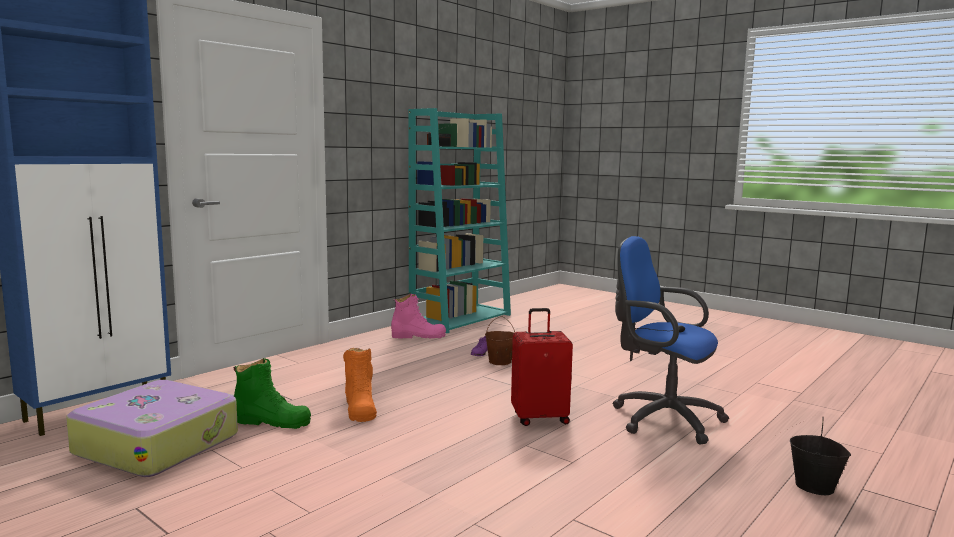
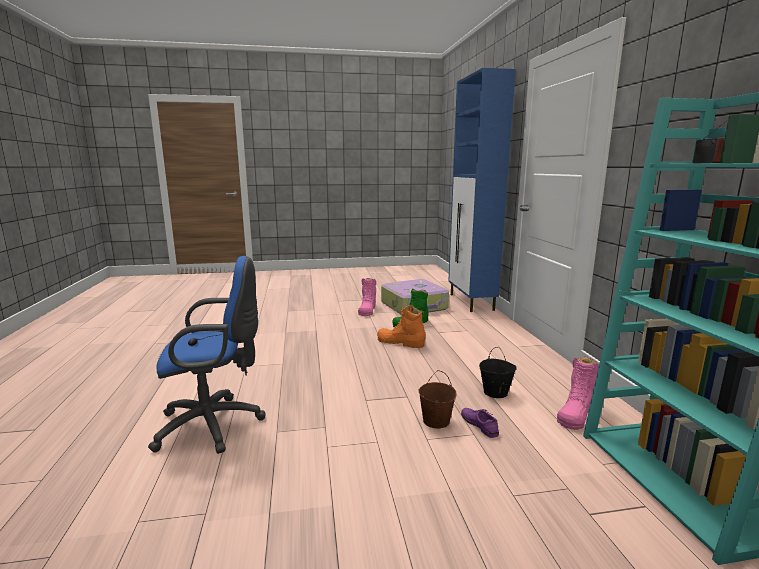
camera: 130 degrees right, 5 degrees up
(223, 474) = (367, 310): none -> pink boot
(539, 418) = (302, 382): red suitcase -> none
(815, 487) = (76, 415): black bucket -> black bucket (495, 392)

